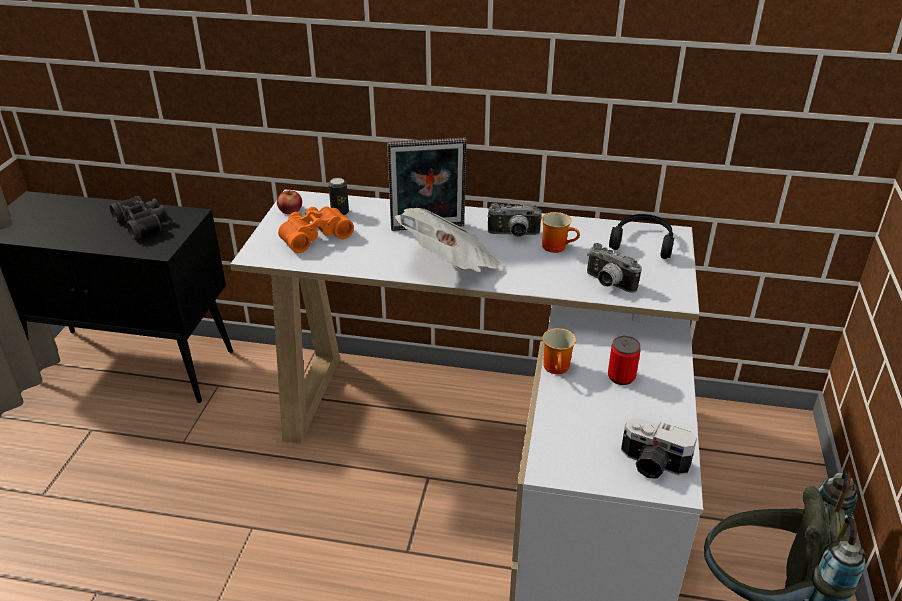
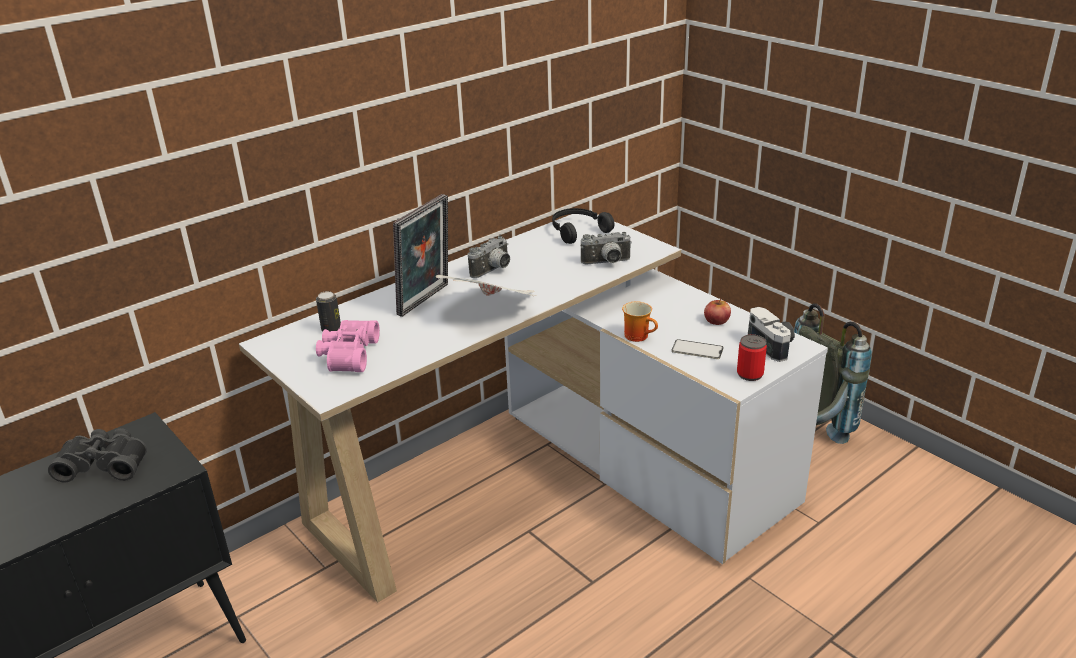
camera: 50 degrees left, 5 degrees down
(290, 210) = (283, 352): apple -> apple (716, 320)
(314, 235) = (347, 355): orange binoculars -> pink binoculars
(557, 246) = (534, 261): mug -> none
(579, 415) = (697, 350): none -> phone
(621, 376) = (678, 317): can -> can (750, 374)
(652, 465) = (773, 345): camera -> camera turned 90 degrees counterclockwise

